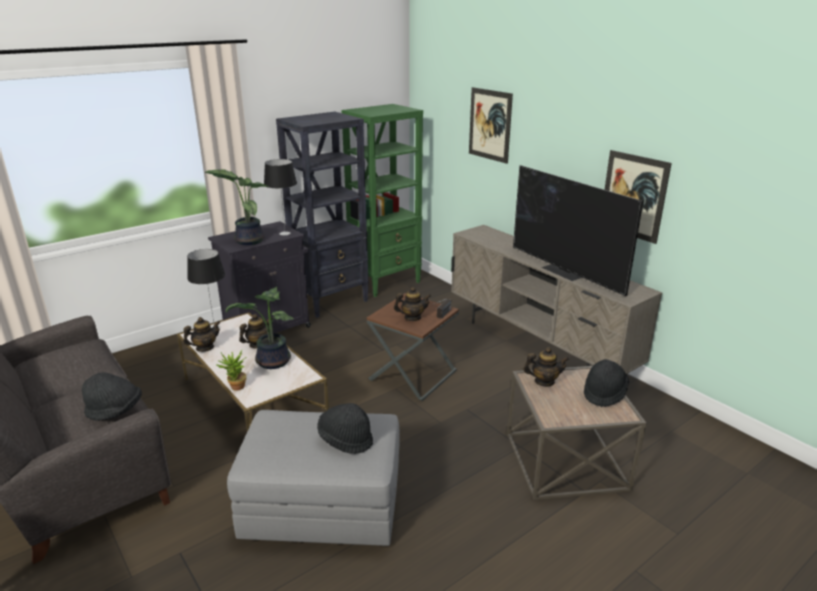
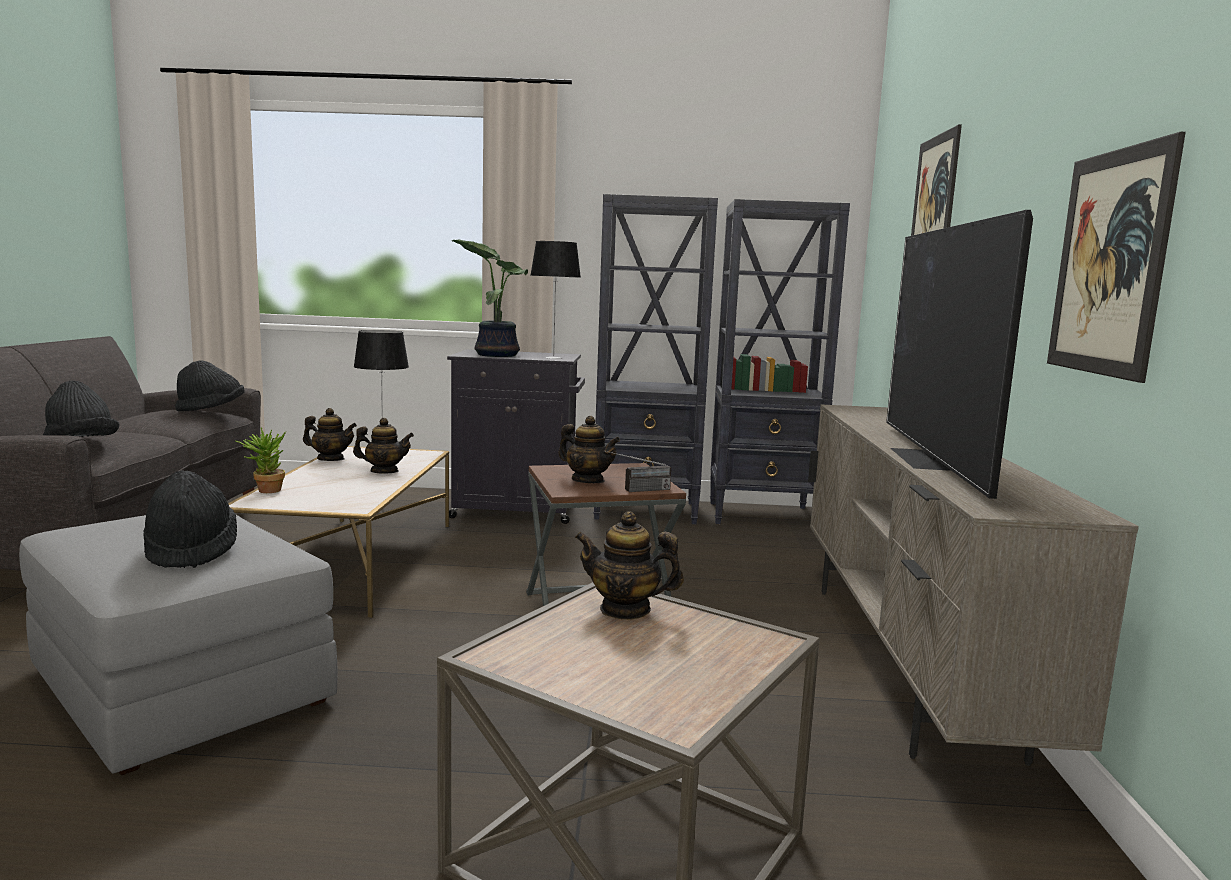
camera: 40 degrees right, 15 degrees down
(272, 362) = (355, 486): potted plant -> none
(386, 282) = (763, 515): green bookcase -> black bookcase
(544, 381) = (625, 609): teapot -> teapot turned 150 degrees clockwise
(604, 393) = (709, 671): black hat -> black hat (211, 410)

